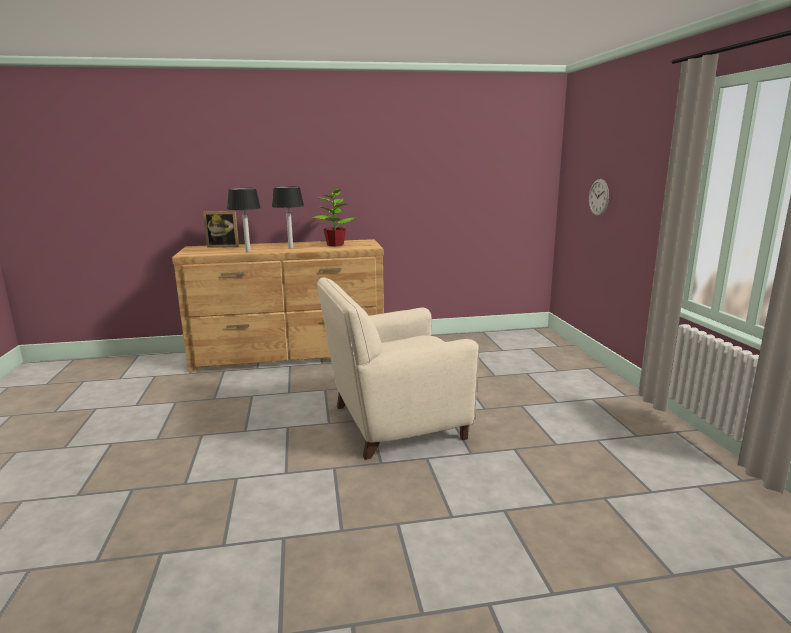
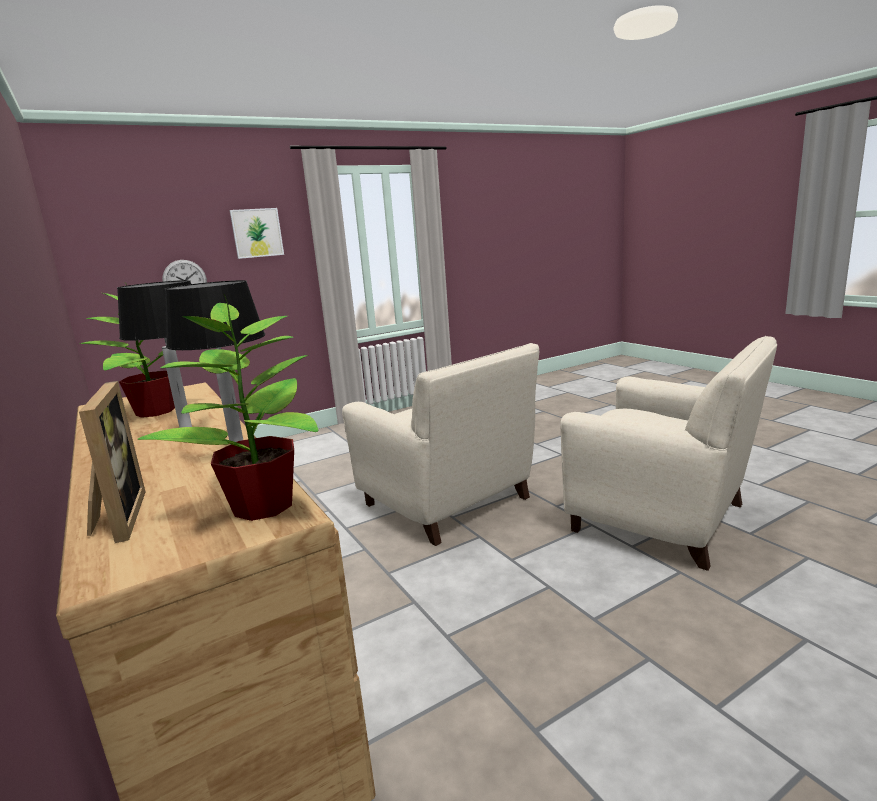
camera: 110 degrees left, 0 degrees up
(197, 253) = (262, 507): none -> potted plant
(245, 514) = (662, 519): none -> beige armchair
(645, 160) = (257, 233): none -> picture

